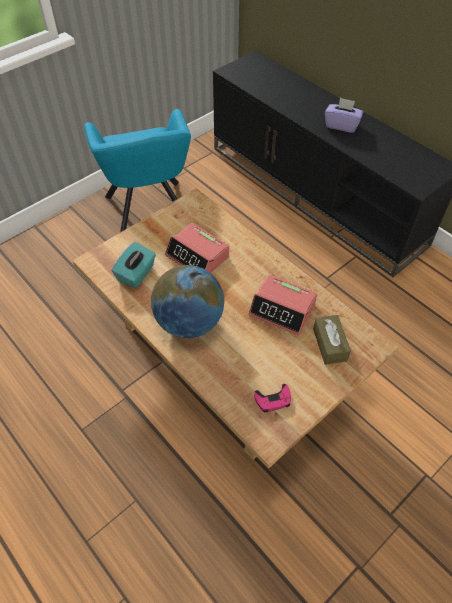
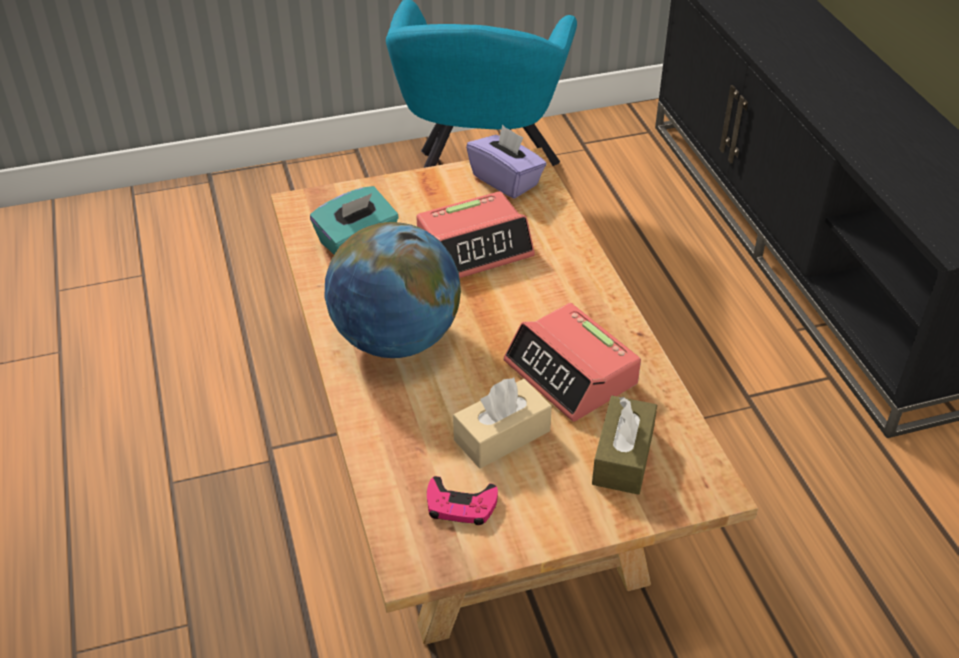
camera: 25 degrees right, 10 degrees down
(197, 256) = (475, 247): alarm clock -> alarm clock turned 90 degrees counterclockwise
(270, 355) = (502, 435): none -> beige tissue box
(341, 125) = (863, 109): purple tissue box -> purple tissue box (506, 180)

